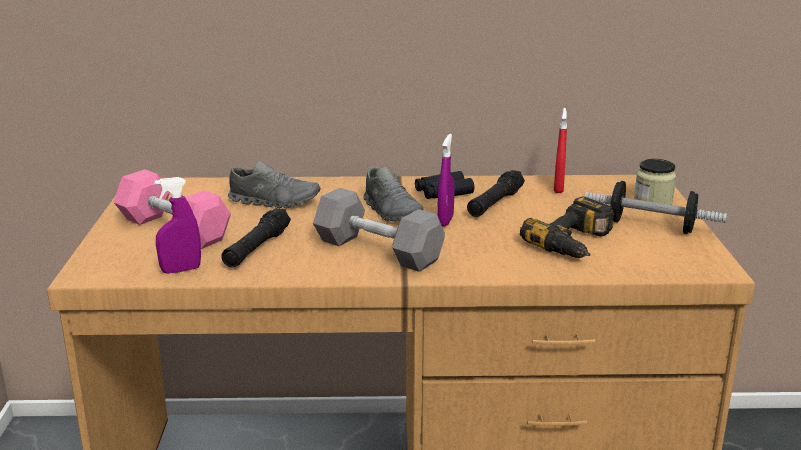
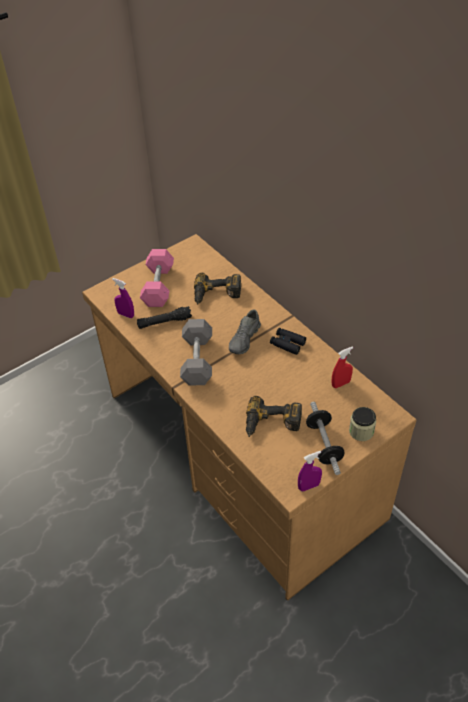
camera: 55 degrees right, 25 degrees up
(274, 201) = (216, 295): grey shoe -> power drill
(445, 221) = (252, 364): purple spray bottle -> purple spray bottle (309, 486)
(495, 203) = (293, 370): black flashlight -> none

